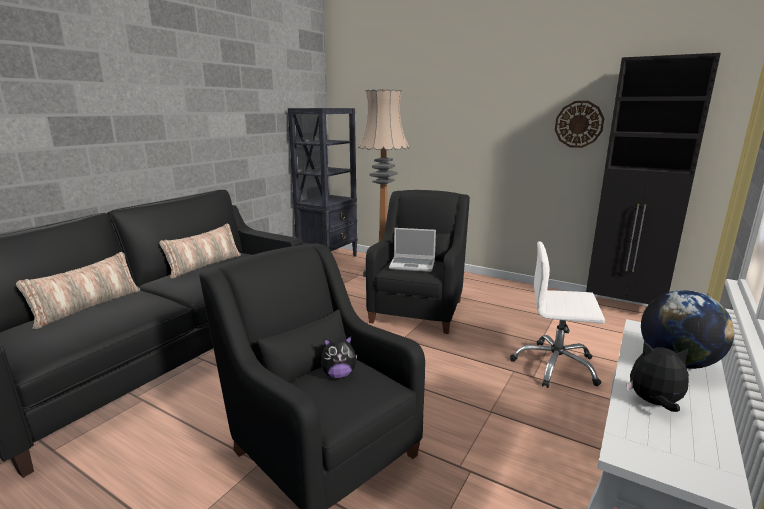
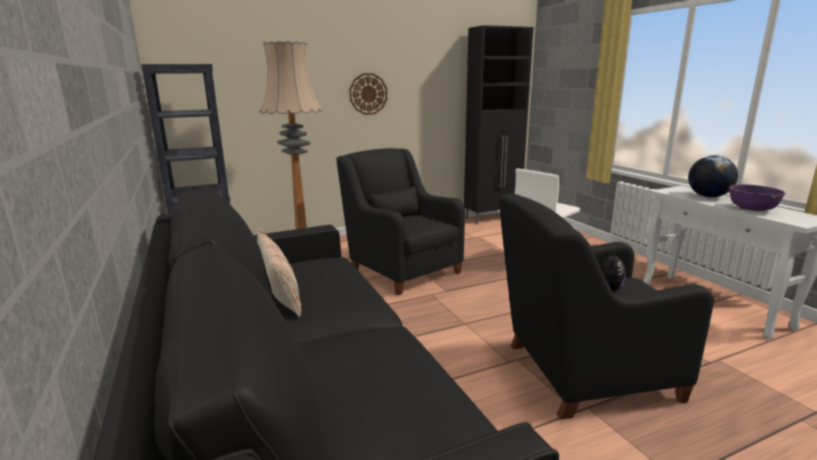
camera: 55 degrees left, 0 degrees up
(87, 307) = (329, 386): pillow -> none
(413, 265) = (415, 222): laptop -> none
(579, 124) = (442, 79): wall clock -> wall clock (368, 94)
(654, 403) = (752, 209): plush toy -> purple bowl

